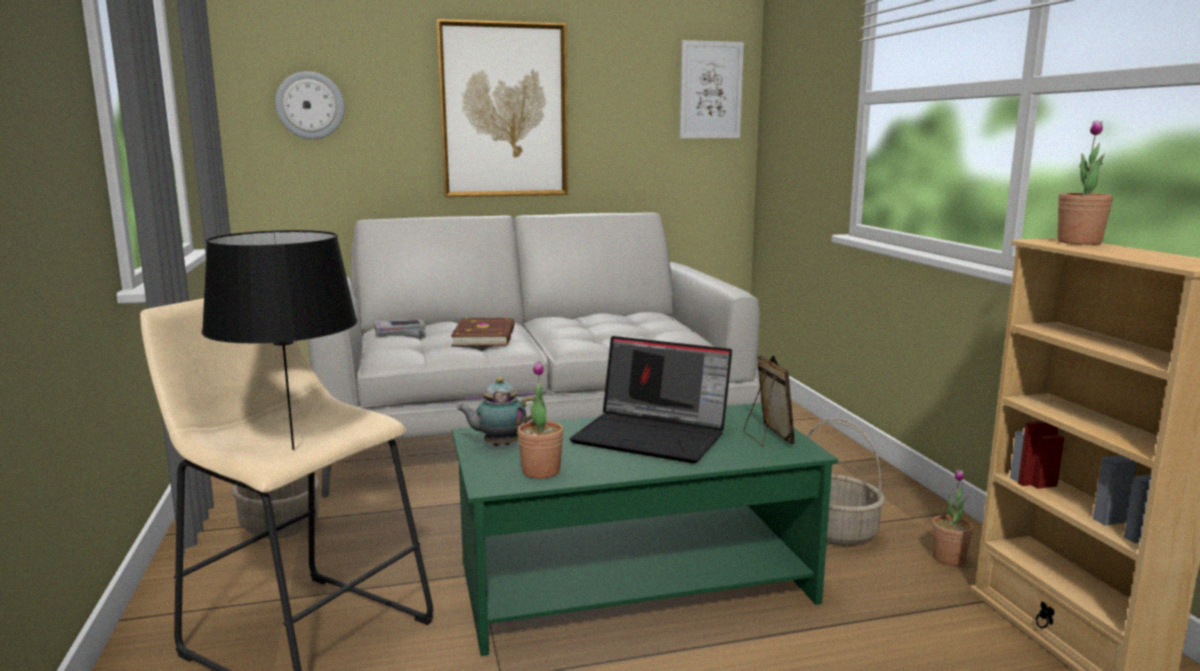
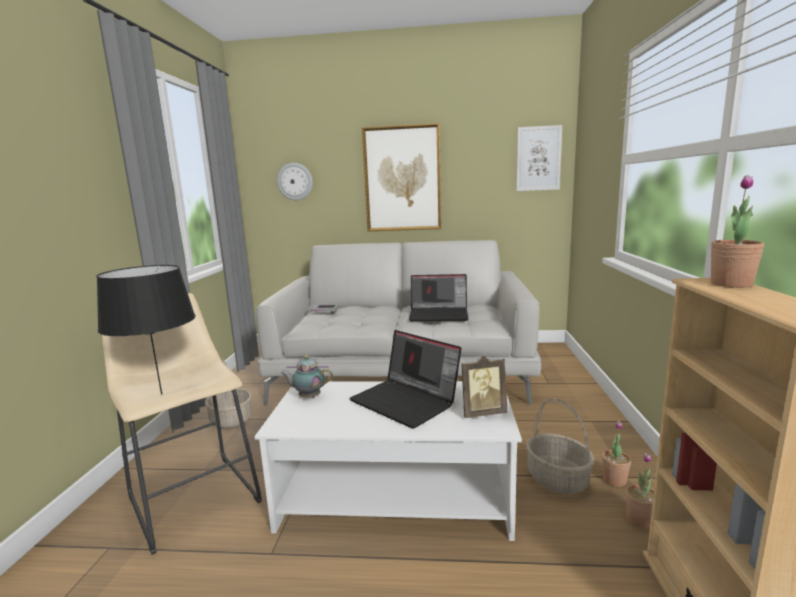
camera: 20 degrees right, 0 degrees up
(486, 336) = (366, 317): brown book -> none
(541, 471) = (313, 421): potted plant -> potted plant (614, 480)
(602, 327) = (439, 315): none -> laptop
(636, 581) = (397, 495): green coffee table -> white coffee table
(766, 438) = (482, 413): picture frame -> picture frame turned 75 degrees clockwise

